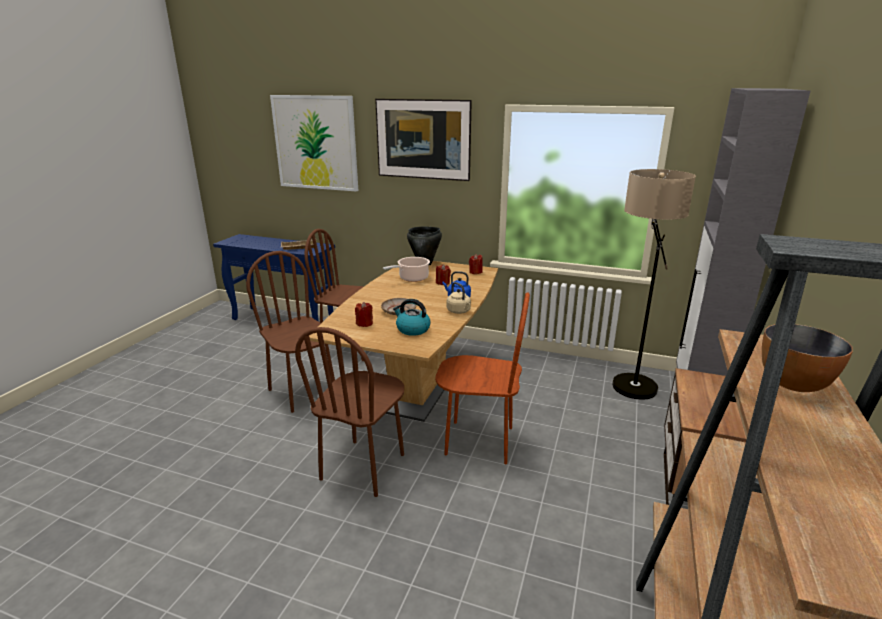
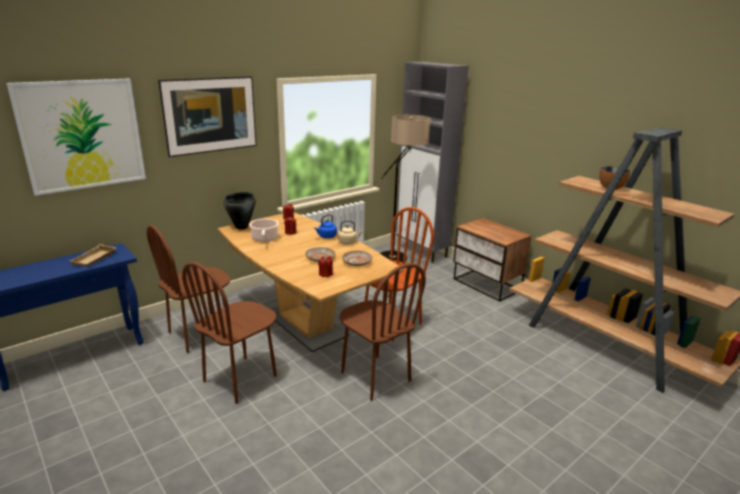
camera: 60 degrees left, 0 degrees up
(303, 392) = (240, 379): brown chair -> brown chair turned 45 degrees counterclockwise
(412, 329) = (357, 262): kettle -> beige plate

